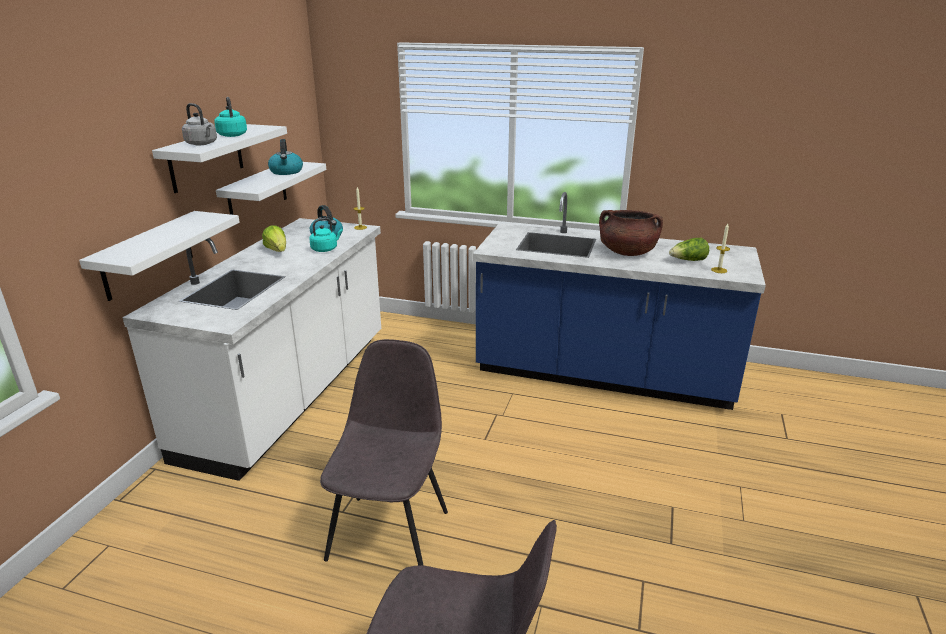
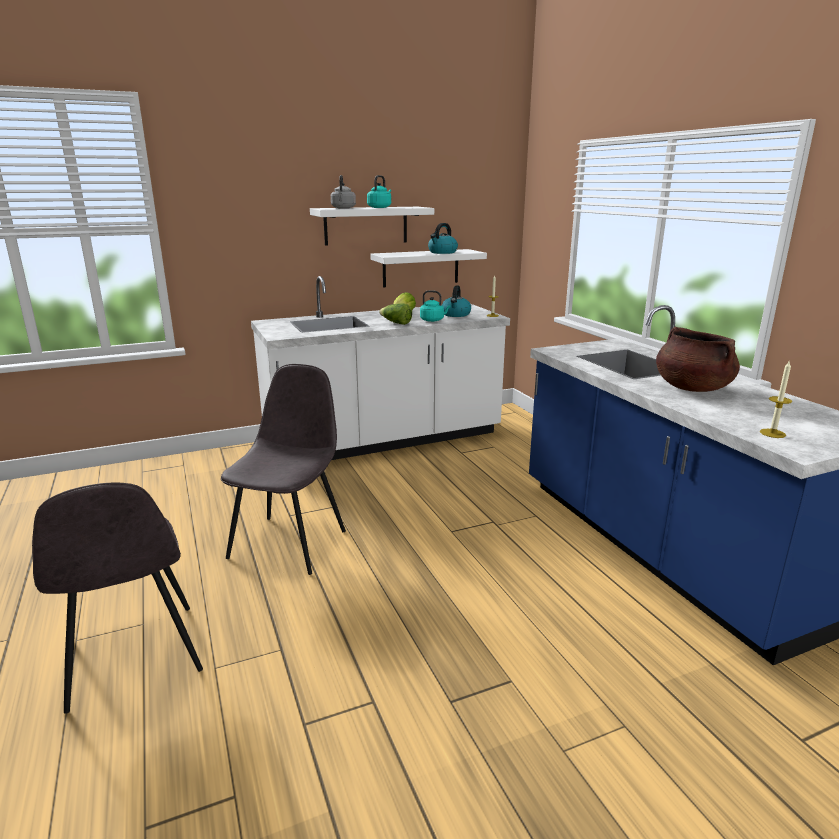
camera: 50 degrees right, 5 degrees down
(147, 255) = (288, 285): white shelf -> none
(390, 532) = (289, 542): grey chair -> grey chair turned 45 degrees counterclockwise
(688, 261) = (753, 414): lettuce -> lettuce (396, 323)

